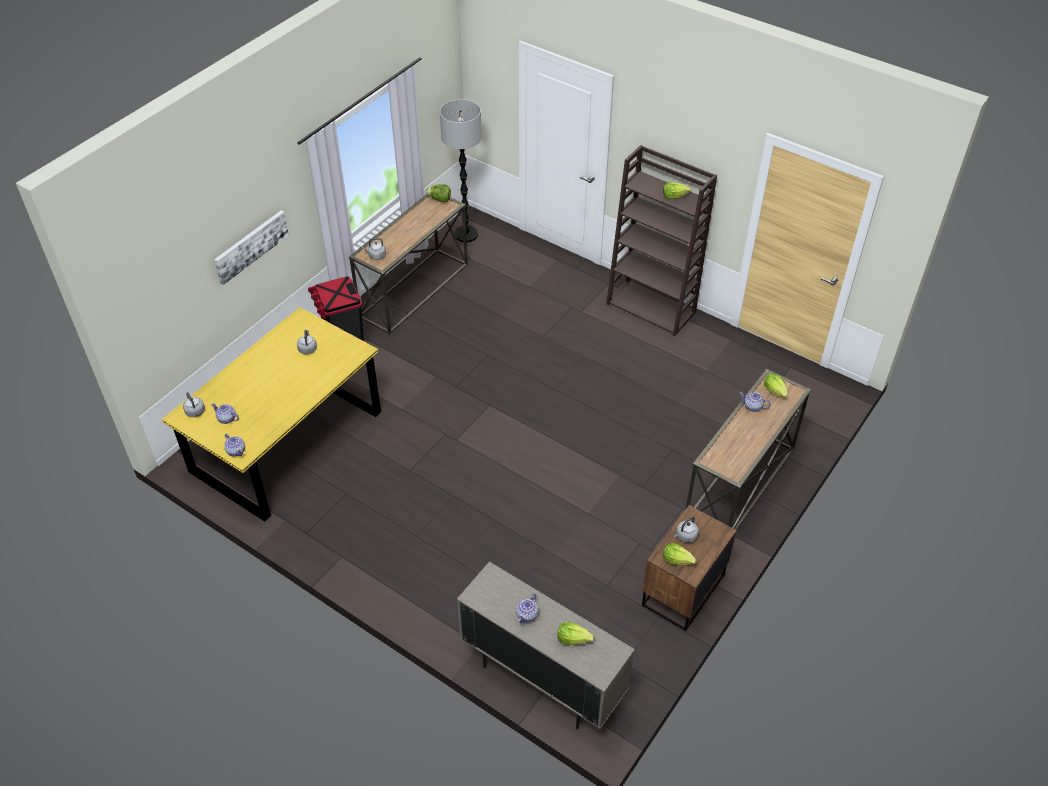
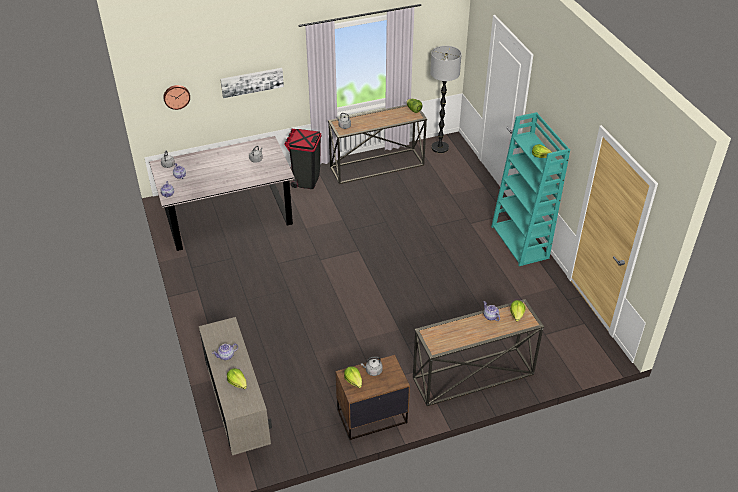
camera: 35 degrees right, 5 degrees down
(165, 310) = (176, 96): none -> wall clock
(286, 440) = (227, 214): yellow dining table -> grey dining table
(652, 308) = (520, 242): brown bookcase -> turquoise bookcase

